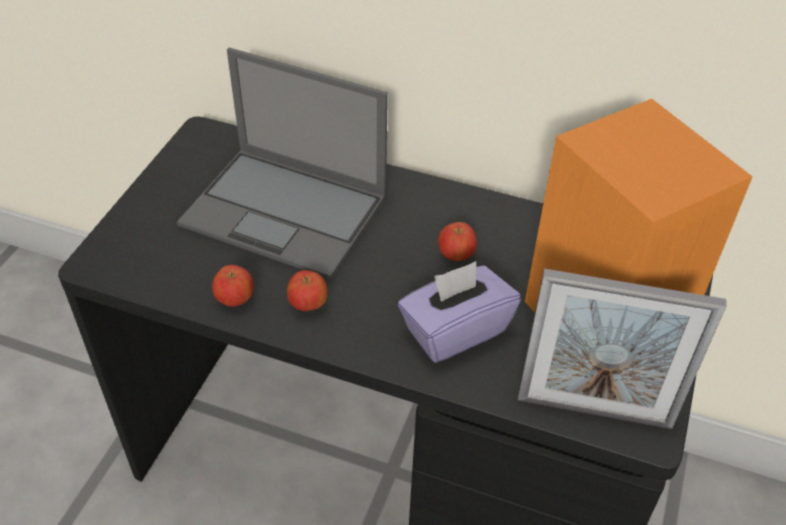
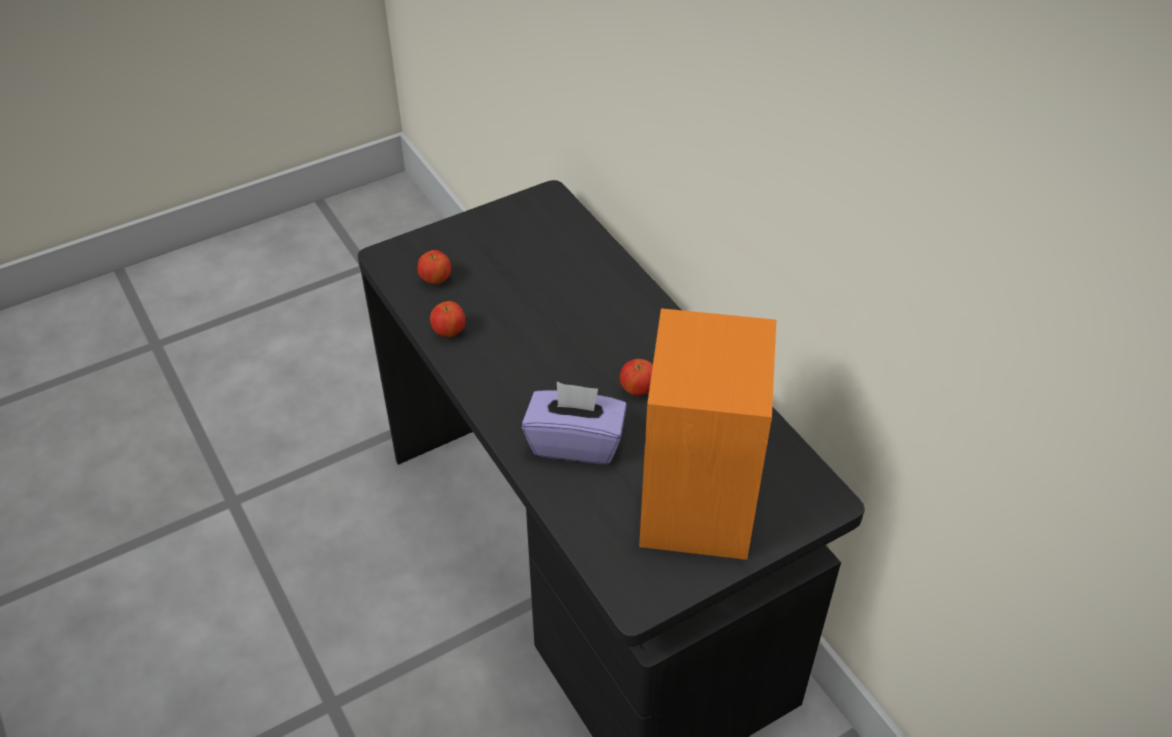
camera: 40 degrees right, 0 degrees up
(286, 211) = (548, 288): laptop -> none
(308, 304) = (493, 363): apple -> apple (435, 280)
(594, 411) = (612, 559): picture frame -> none

